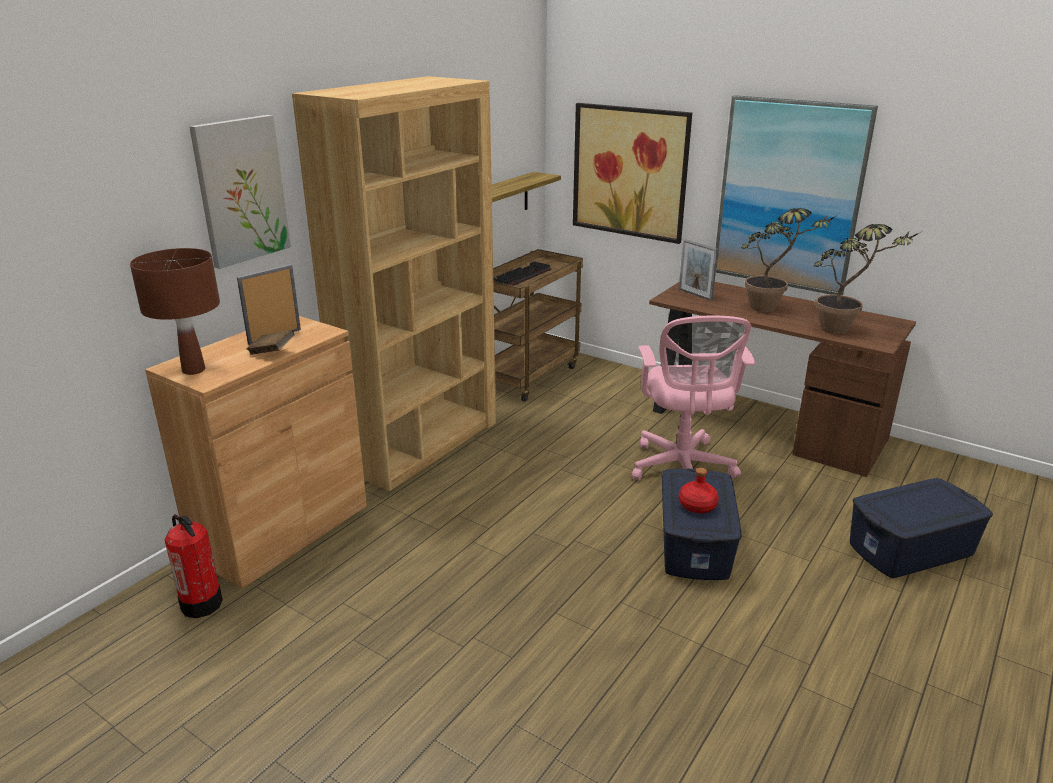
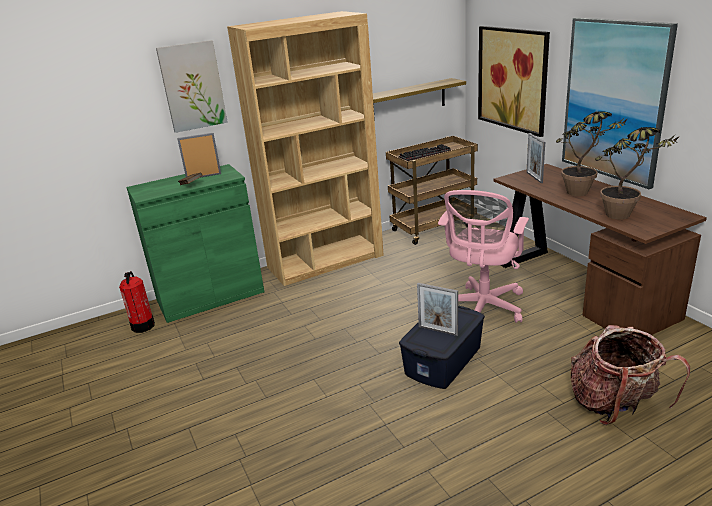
camera: 30 degrees right, 0 degrees up
(194, 370) = (145, 190): brown table lamp -> none
(282, 530) = (210, 296): brown cabinet -> green cabinet
(697, 505) = (438, 330): red bottle -> picture frame
(911, 549) = (615, 406): blue storage box -> backpack

